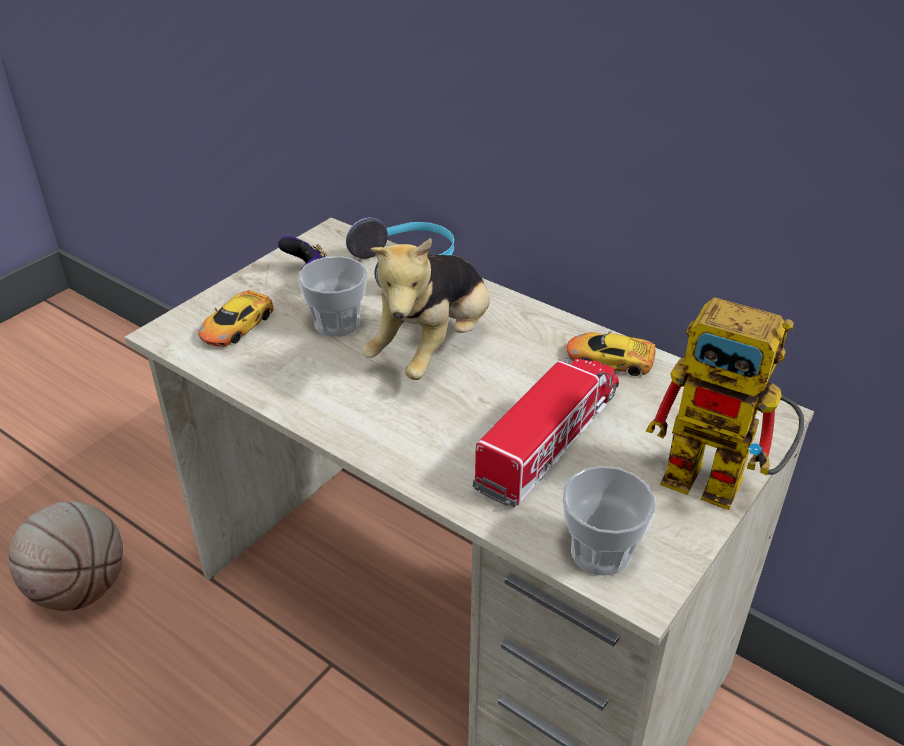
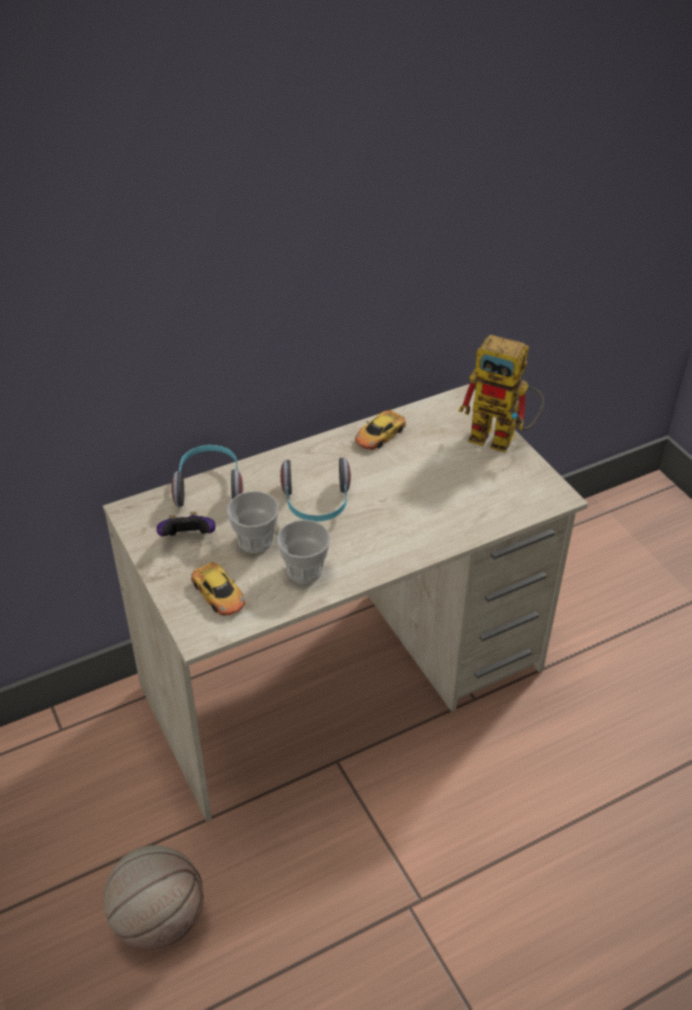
camera: 65 degrees left, 5 degrees up
(433, 348) = (316, 504): plush toy -> headphones
(550, 439) = (434, 485): toy truck -> none
(600, 552) = (527, 500): cup -> cup (304, 570)
(722, 482) = (502, 438): toy robot -> toy robot turned 60 degrees clockwise

